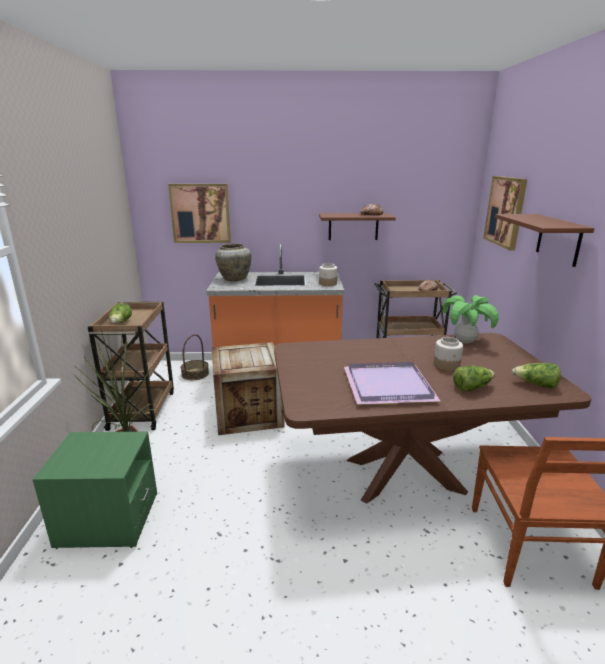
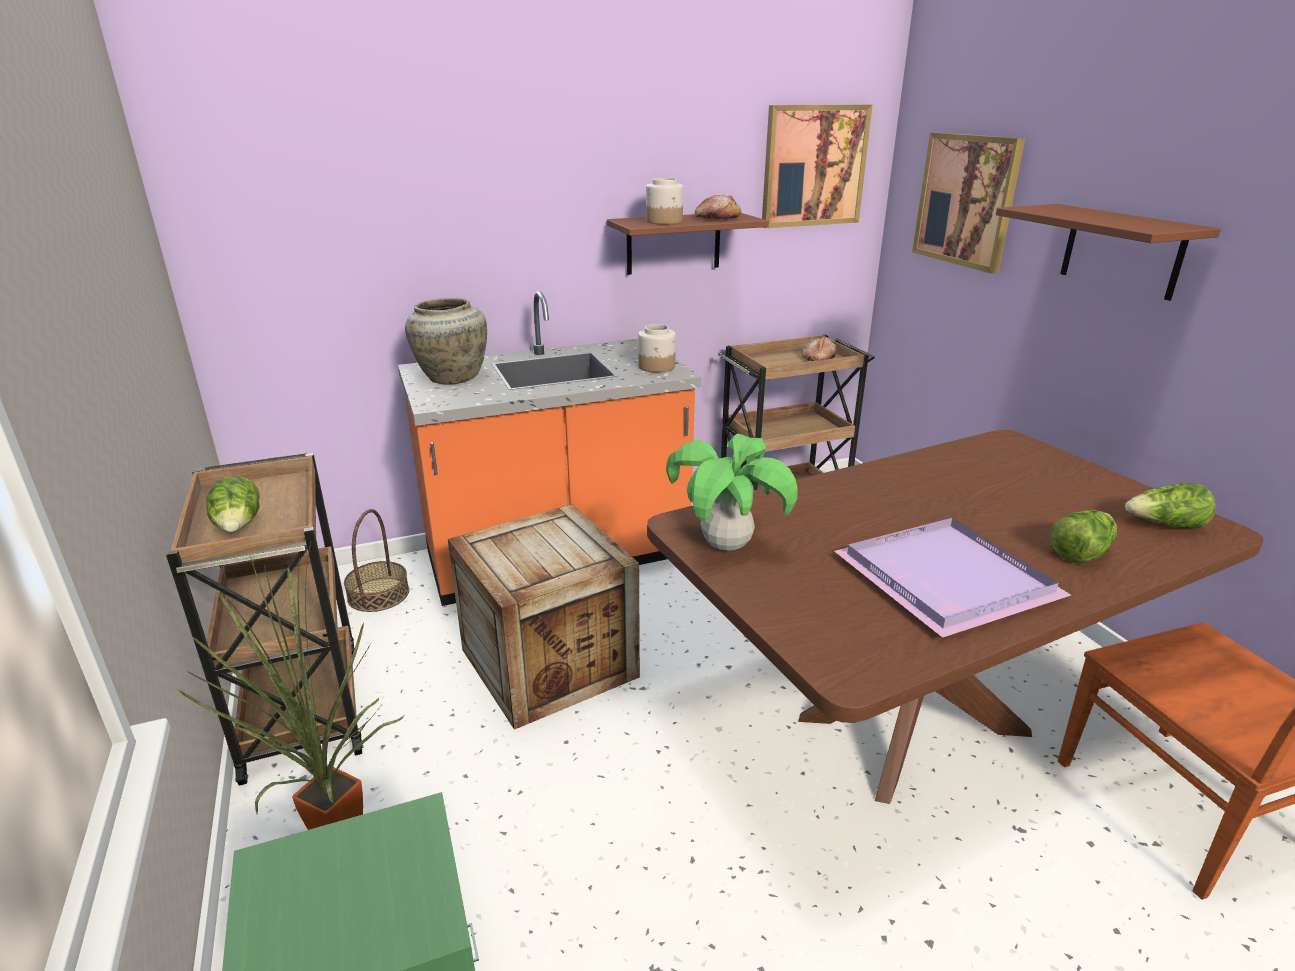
camera: 20 degrees left, 5 degrees up
(200, 213) = (345, 233): picture -> picture (813, 166)
(447, 365) = (997, 512): jar -> jar (664, 221)
(465, 342) = (976, 456): potted plant -> potted plant (727, 546)

